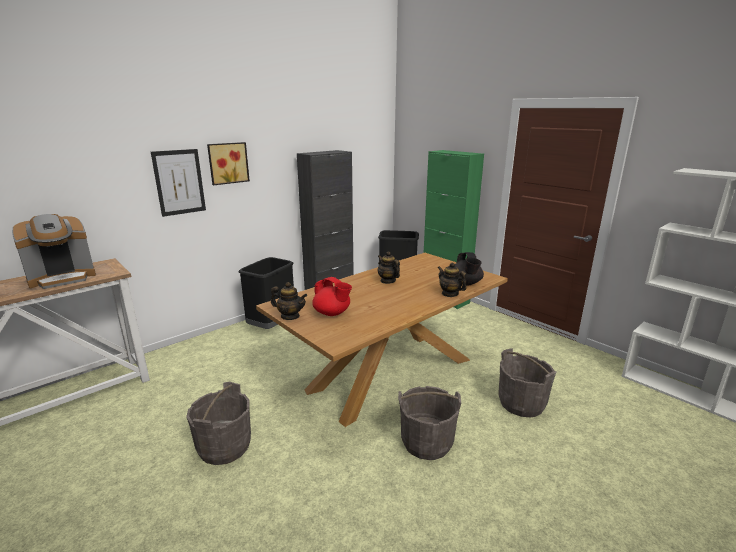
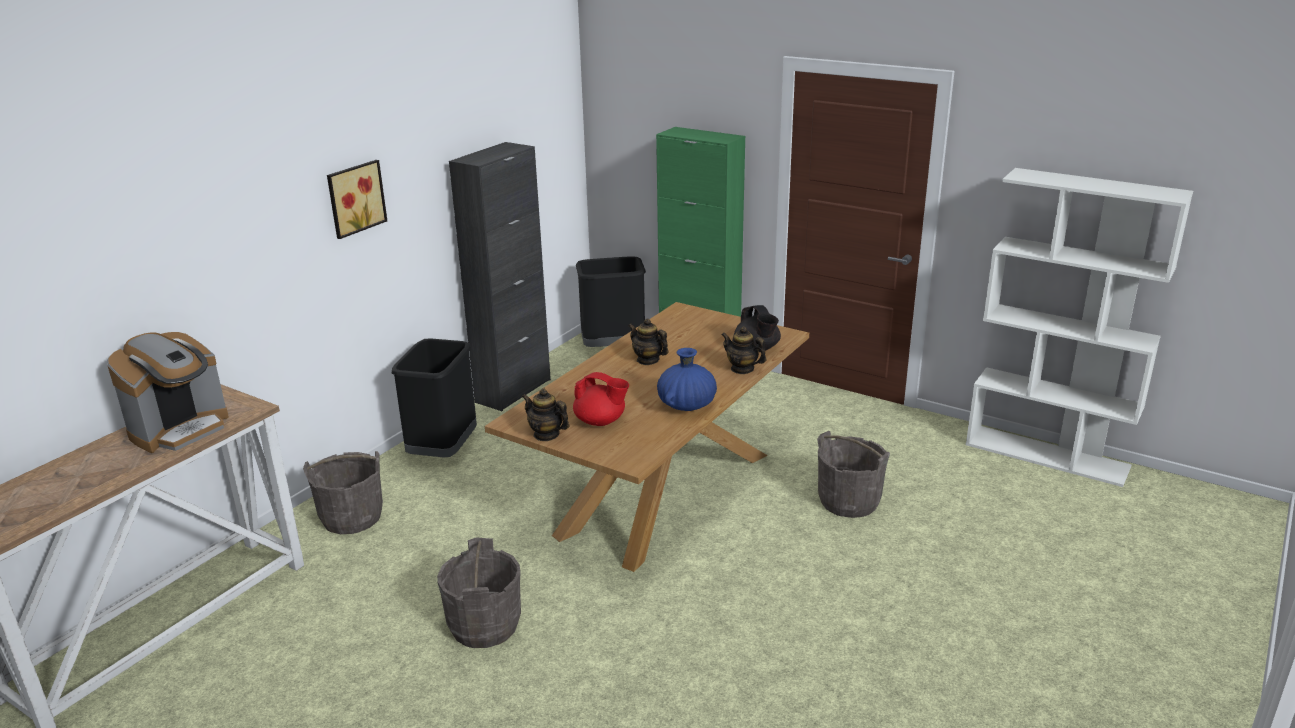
camera: 15 degrees left, 5 degrees up
(179, 182) = (292, 244): picture -> none
(290, 316) = (546, 435): teapot -> teapot turned 150 degrees counterclockwise
(398, 311) = (686, 405): none -> blue vase
(426, 442) = (745, 569): grey bucket -> grey bucket (352, 517)

